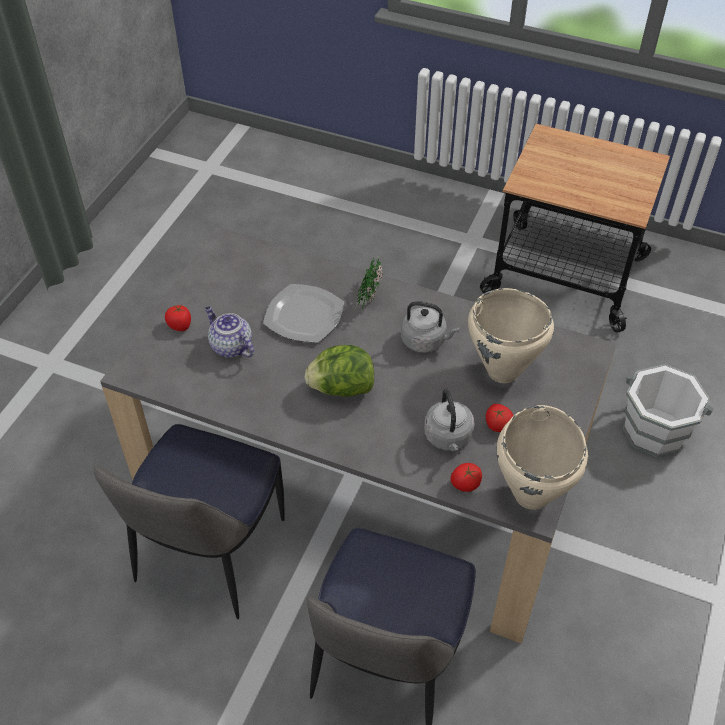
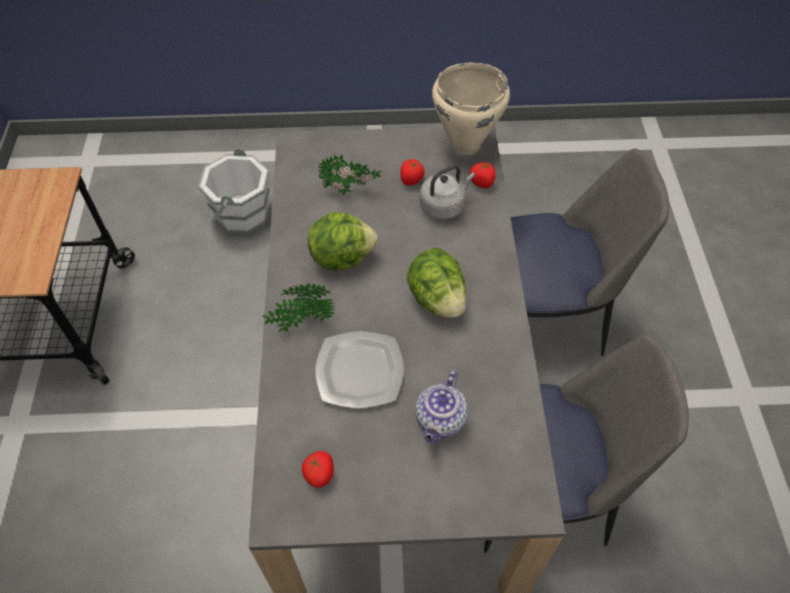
camera: 115 degrees left, 5 degrees up
(180, 325) = (439, 492): tomato -> tomato (319, 474)
(425, 341) = (341, 256): grey kettle -> lettuce
(503, 372) = (350, 192): beige cooking pot -> potted plant

